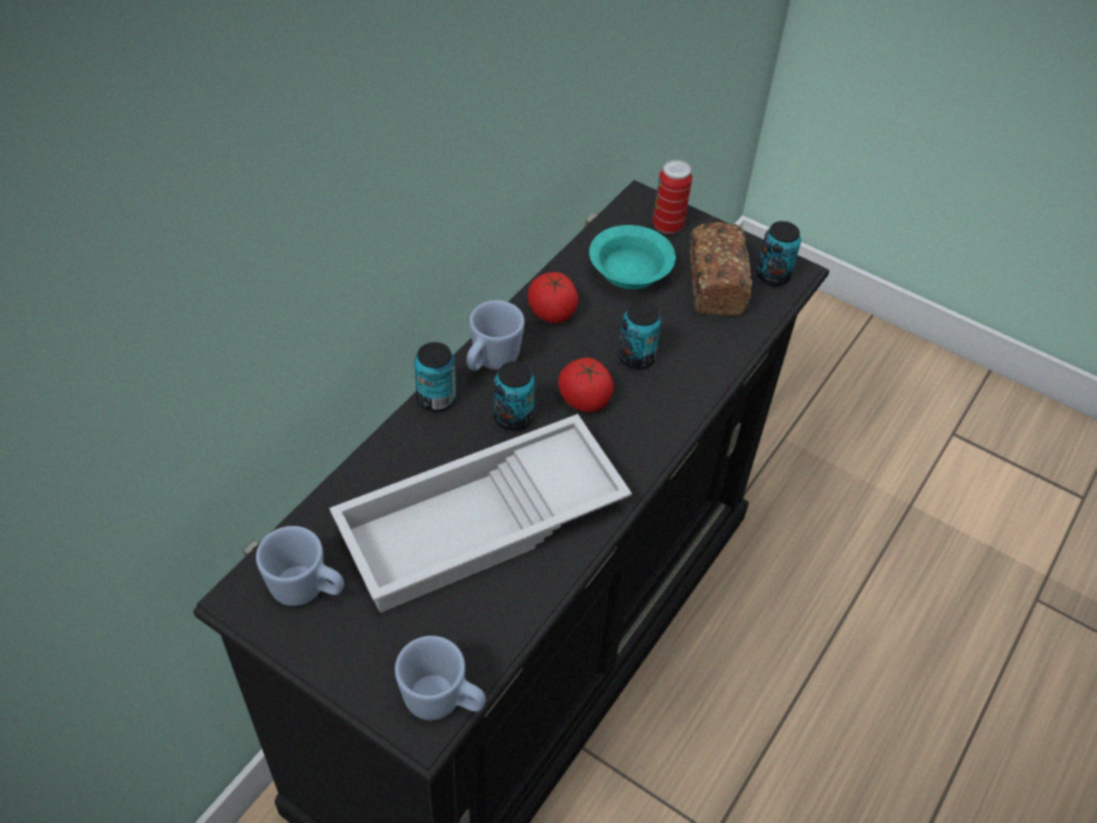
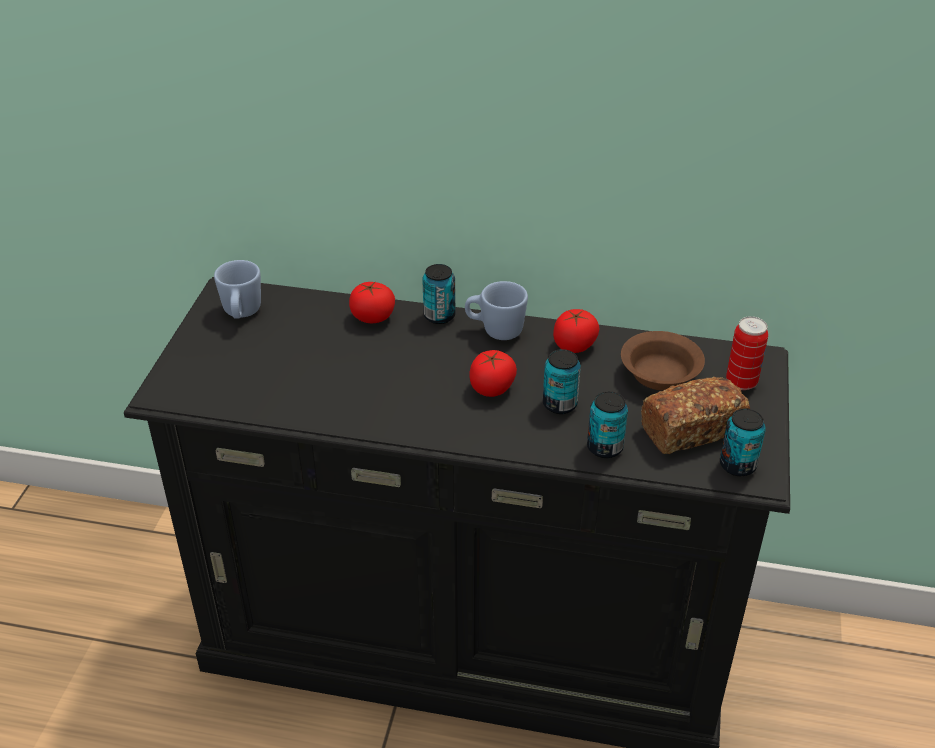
camera: 70 degrees right, 10 degrees down
(400, 459) = (372, 317): none -> tomato
(443, 702) = (180, 397): blue mug -> none
(481, 526) = (334, 371): white tray -> none
(513, 418) = (446, 357): can -> can (604, 447)
(631, 273) = (660, 376): turquoise bowl -> brown bowl

